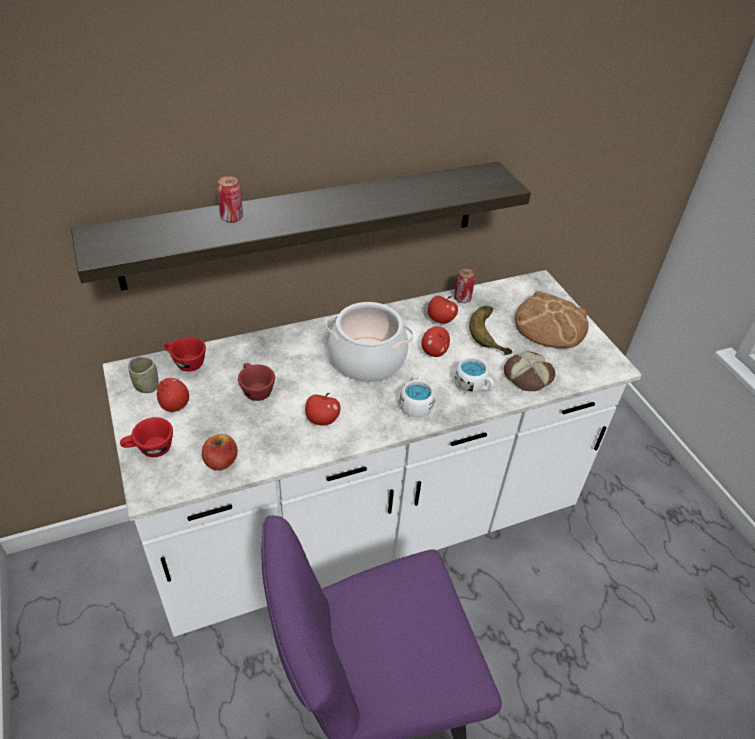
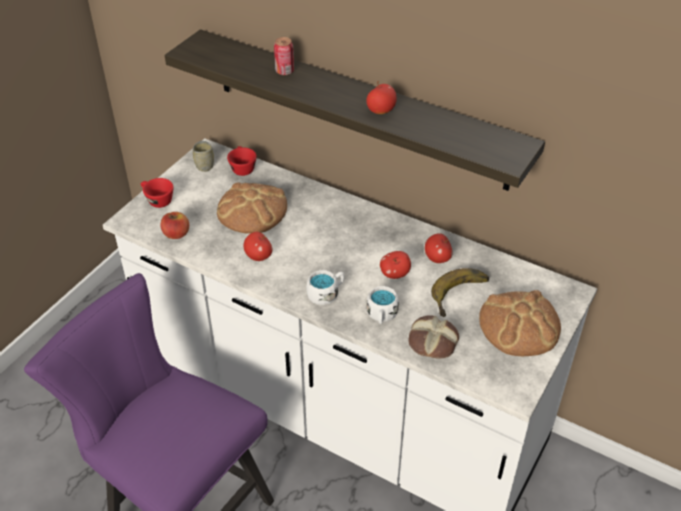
camera: 55 degrees right, 0 degrees up
(174, 405) = (201, 187): apple -> apple (381, 111)
(255, 389) = (252, 210): red cup -> bread
(368, 359) = (344, 244): cooking pot -> none
(462, 298) = (481, 257): can -> none

